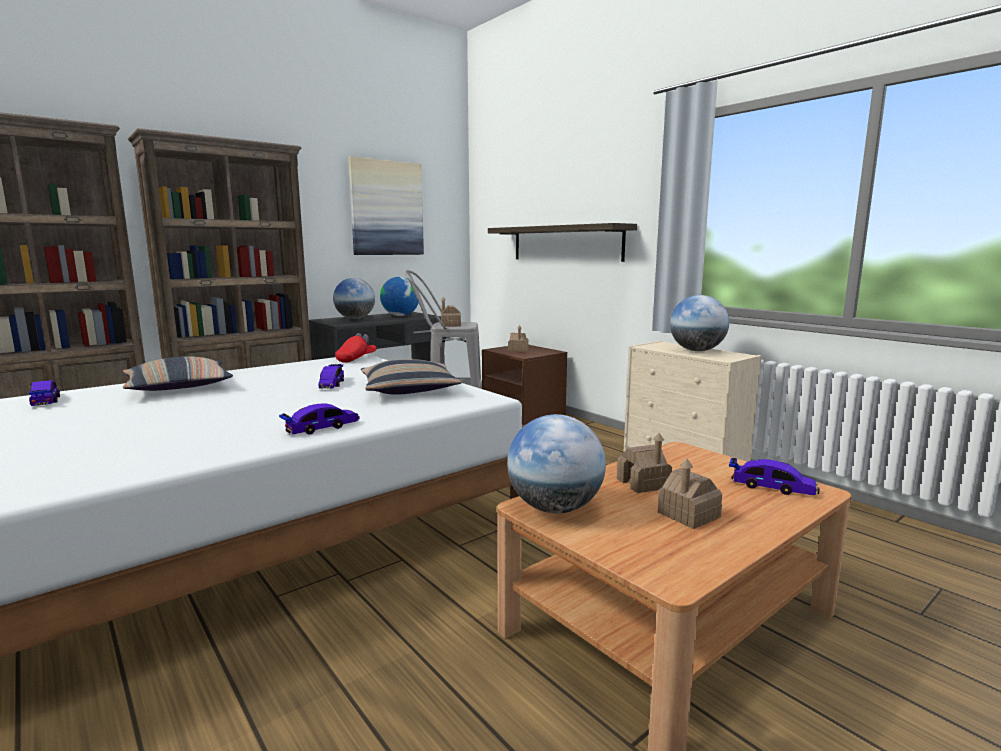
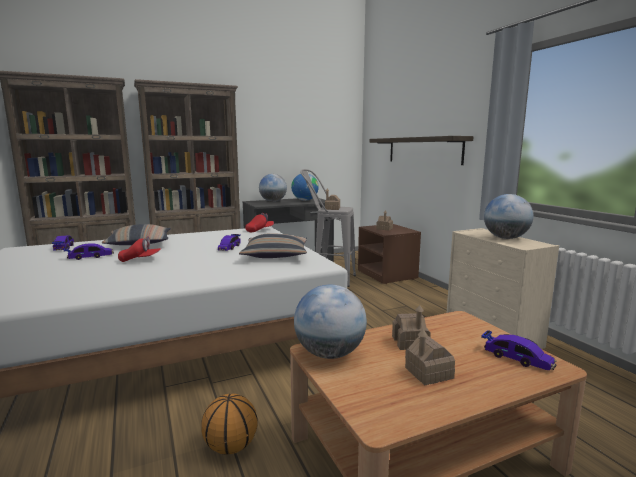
camera: 15 degrees right, 0 degrees up
(203, 410) = (140, 260): none -> red cap
(322, 428) = (198, 278): toy car -> toy car (90, 257)
(386, 208) = (300, 125): picture -> none
(419, 660) = (230, 447): none -> basketball

